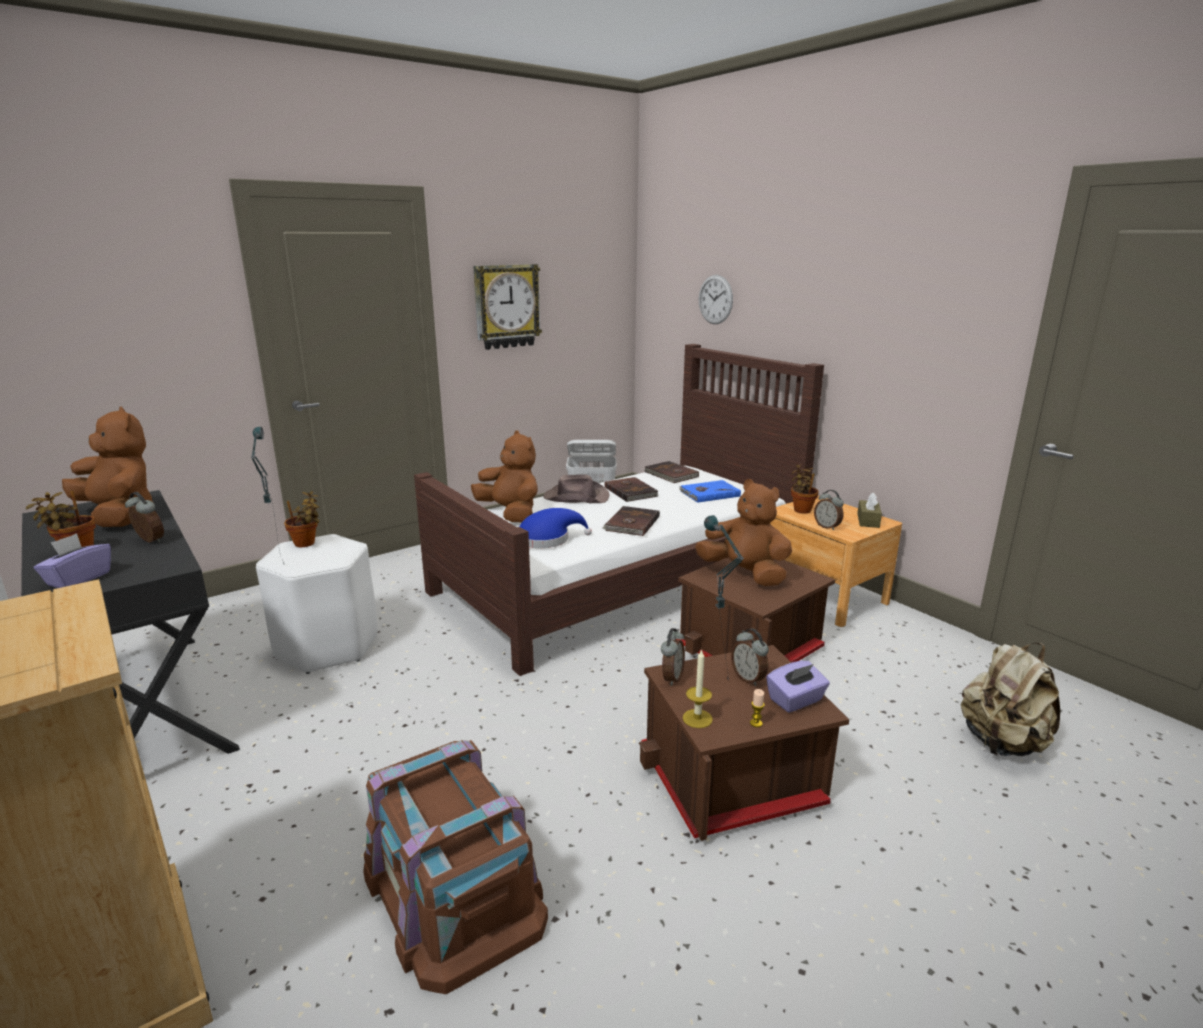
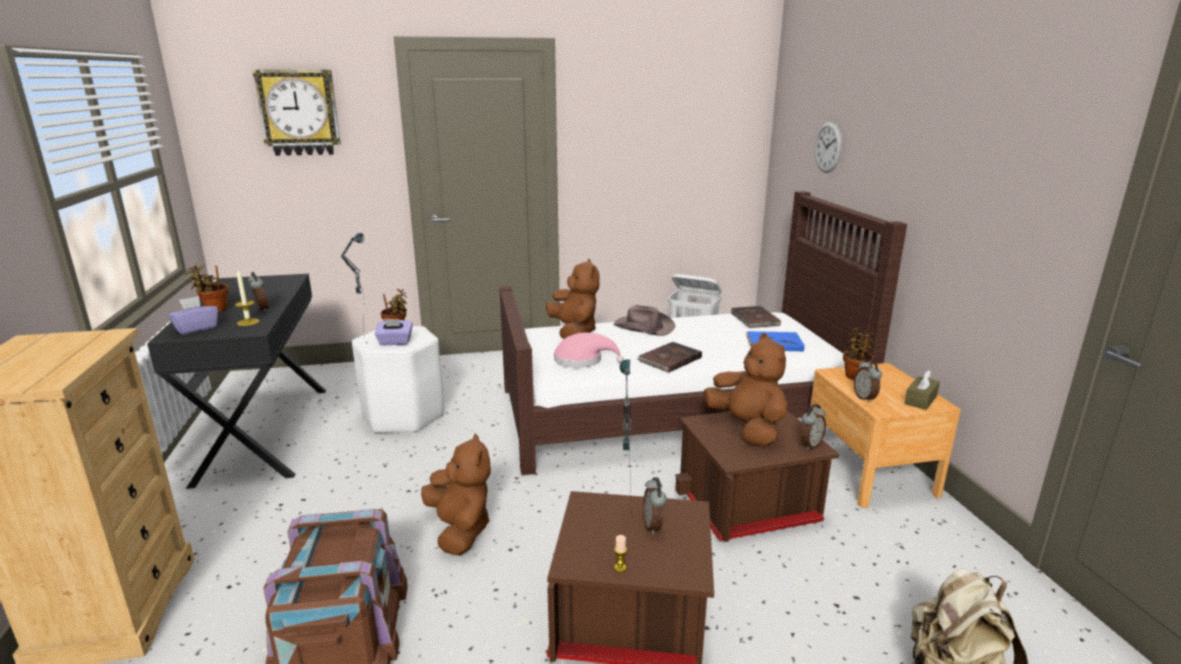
camera: 25 degrees right, 0 degrees up
(119, 516) = (265, 288): brown plush toy -> brown plush toy (460, 530)
(506, 306) = (628, 145): wall clock -> wall clock (299, 113)
(547, 539) = (582, 360): blue hat -> pink hat
(631, 491) = (699, 329): brown book -> none
(671, 678) = (584, 506): alarm clock -> alarm clock (810, 445)
(697, 718) = (572, 548): candle -> candle (248, 322)
(796, 700) = (678, 559): purple tissue box -> purple tissue box (395, 342)

